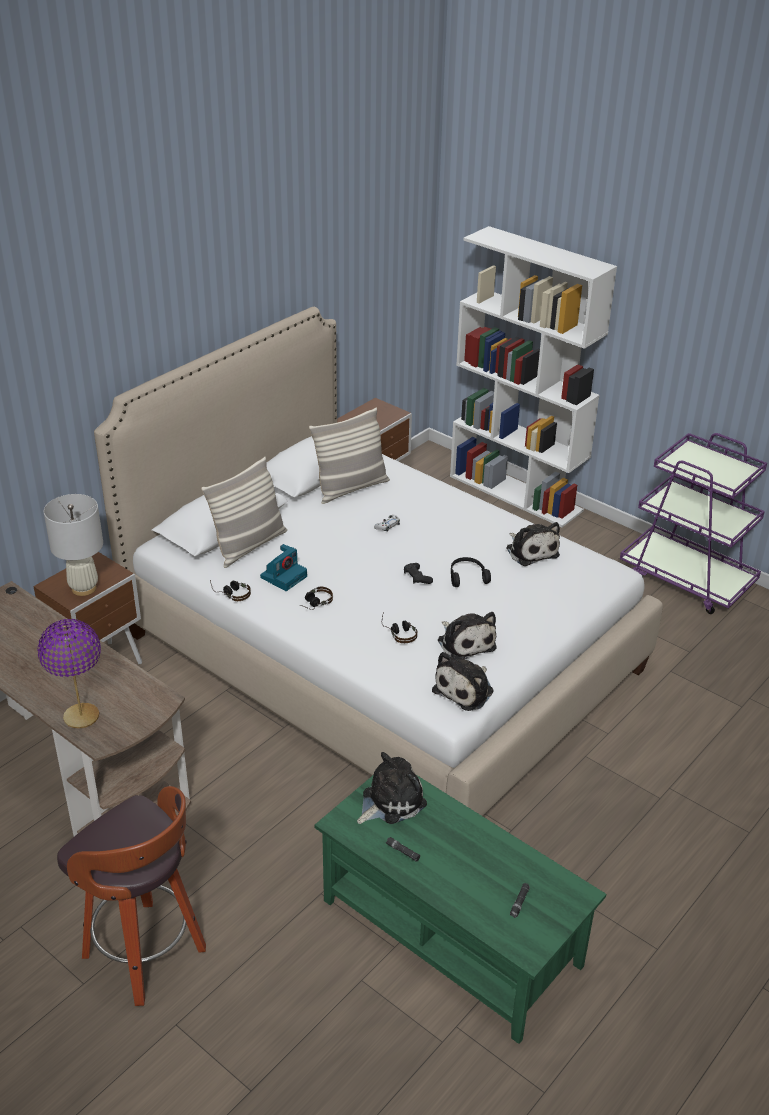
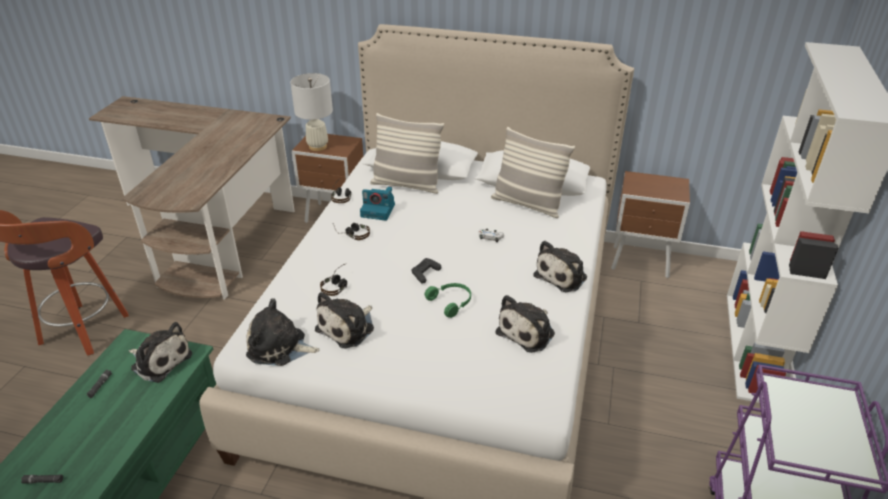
camera: 65 degrees right, 0 degrees up
(81, 717) = (162, 180): purple table lamp -> none
(467, 576) = (451, 302): black headphones -> green headphones
(471, 509) = (562, 275): none -> plush toy

